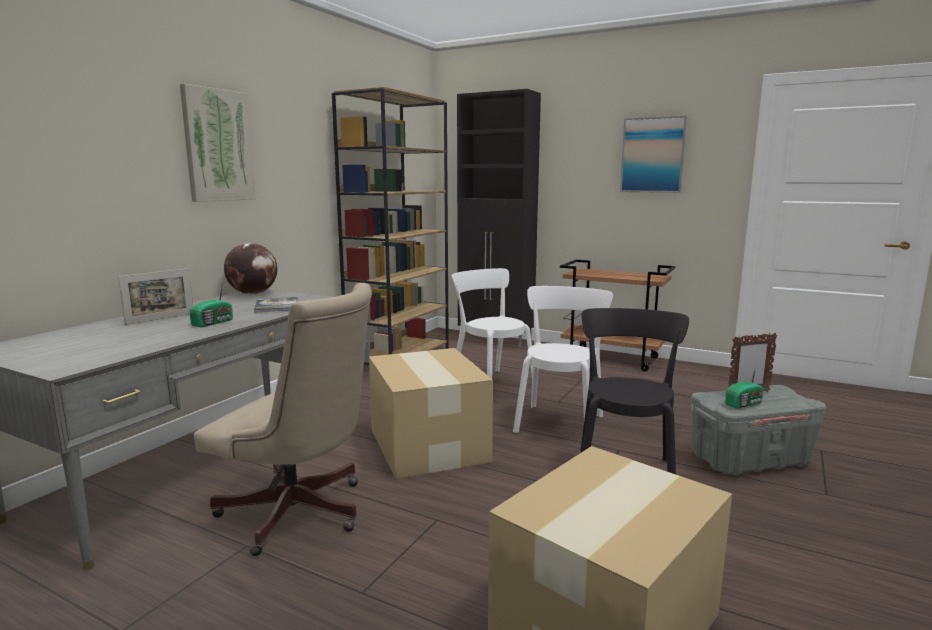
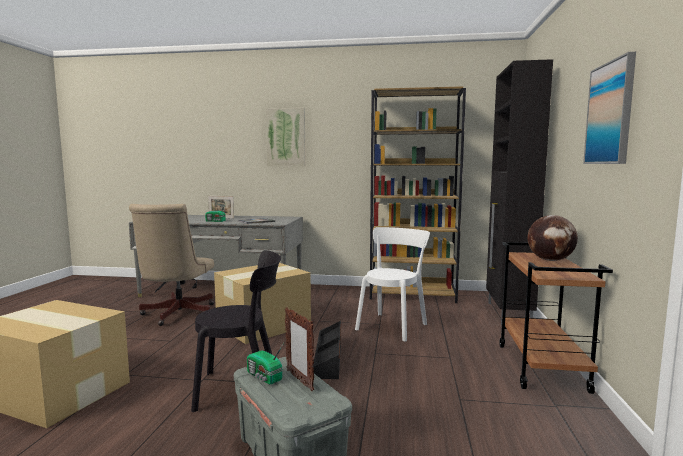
camera: 70 degrees right, 5 degrees down
(253, 293) = (284, 217): globe -> globe (550, 260)
(560, 422) = (329, 357): white chair -> black storage box

